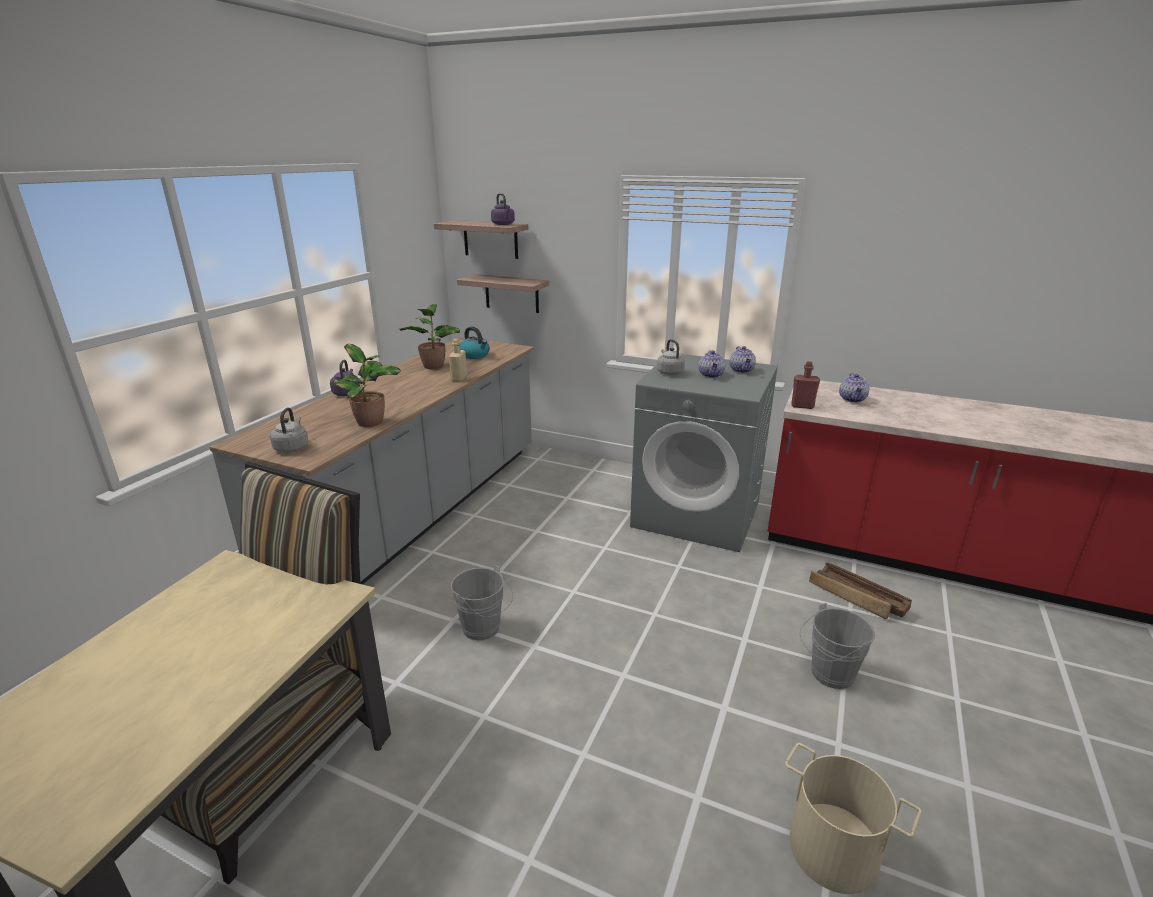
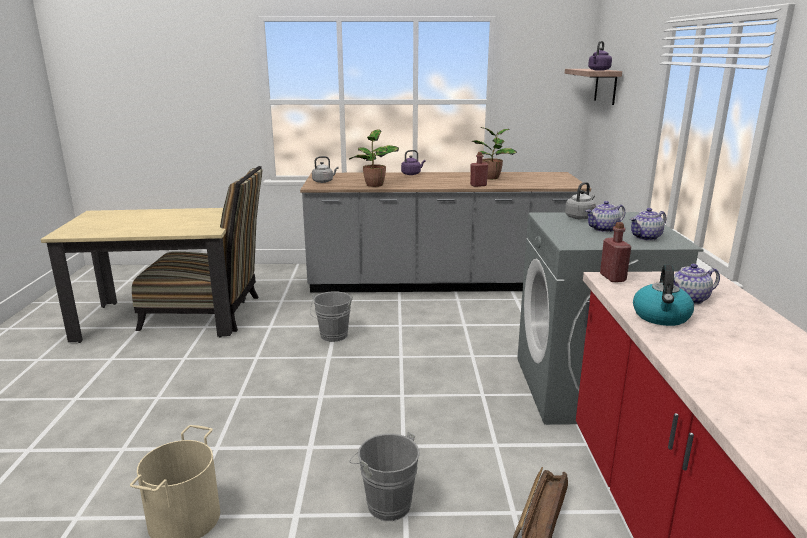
camera: 65 degrees right, 5 degrees down
(459, 378) = (478, 185): beige bottle -> red bottle
(475, 355) = (533, 180): kettle -> kettle (661, 317)
(511, 293) = (607, 138): shelf -> none

